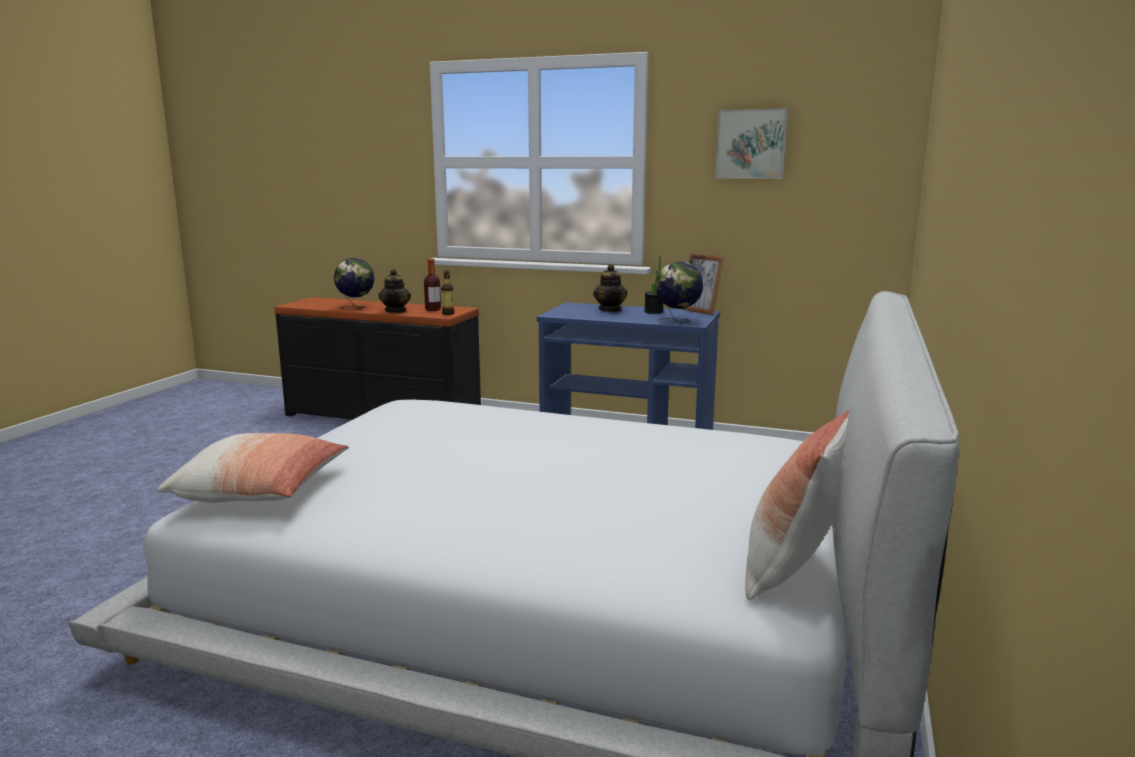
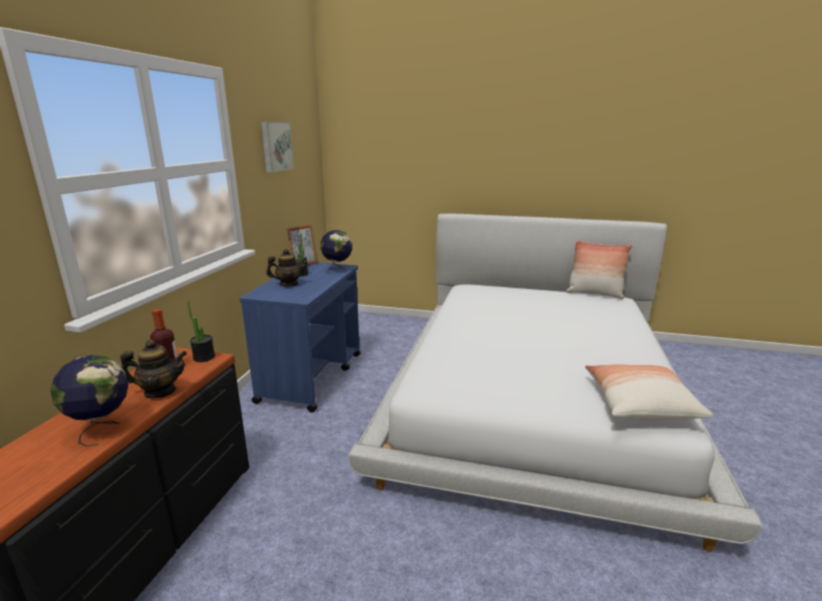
camera: 95 degrees left, 5 degrees up
(448, 314) = (204, 357): bottle -> potted plant

